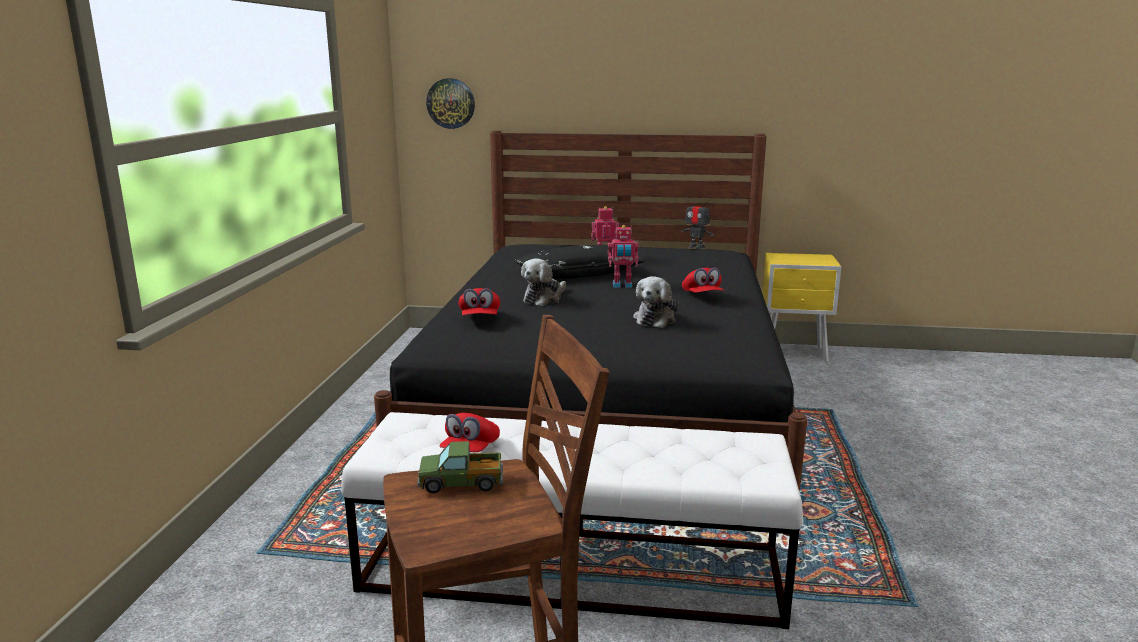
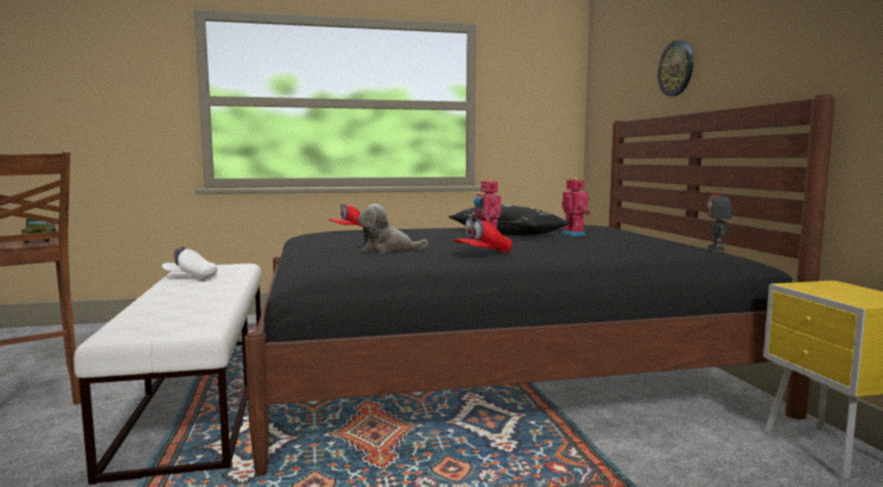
camera: 70 degrees right, 10 degrees down
(451, 103) = (607, 101): wall clock -> wall clock (676, 68)
(470, 450) = (190, 277): red cap -> white cap
(544, 298) = (418, 233): plush toy -> none

